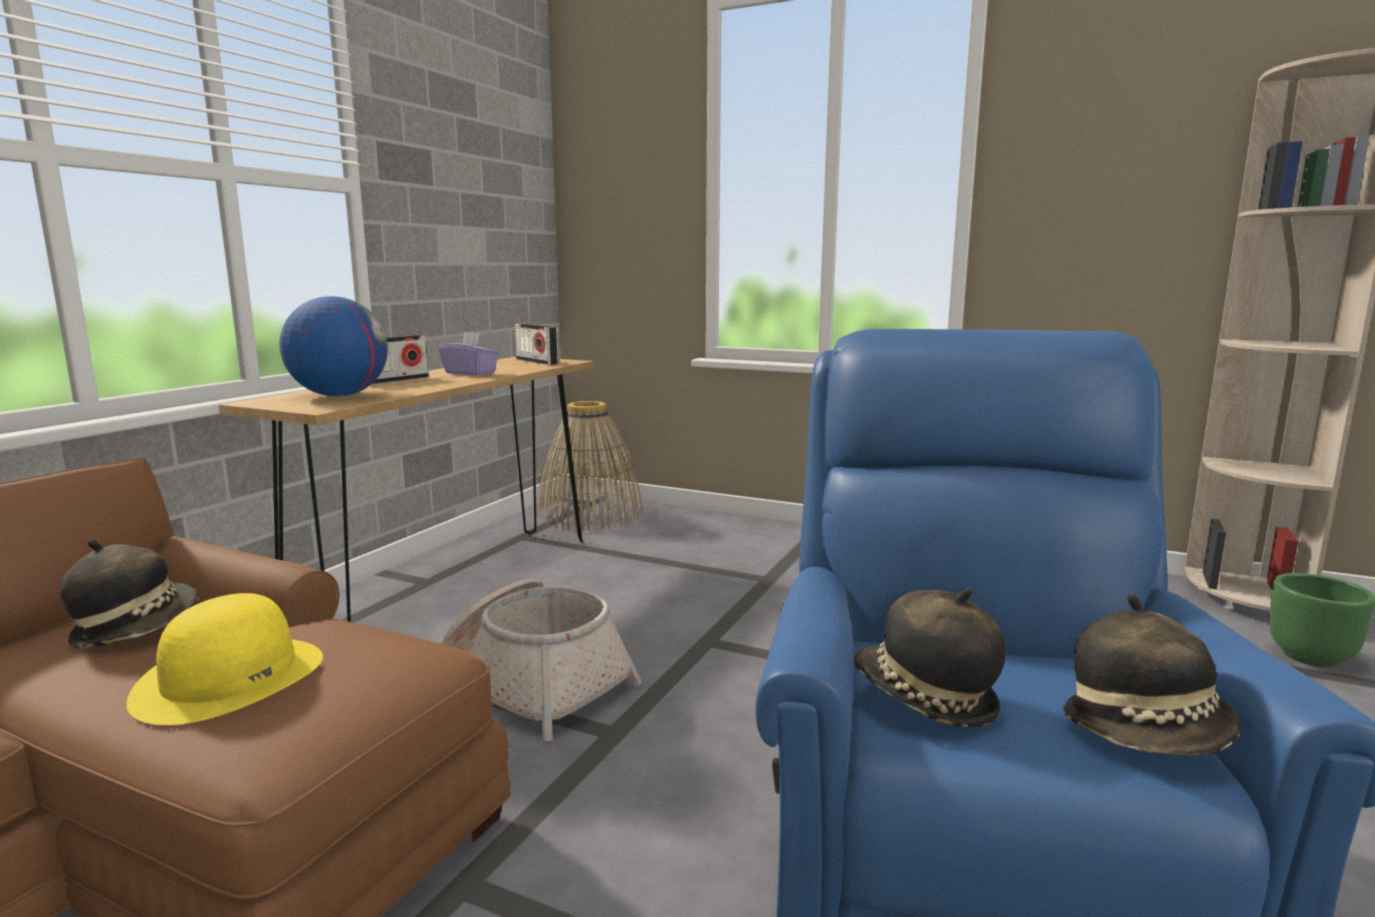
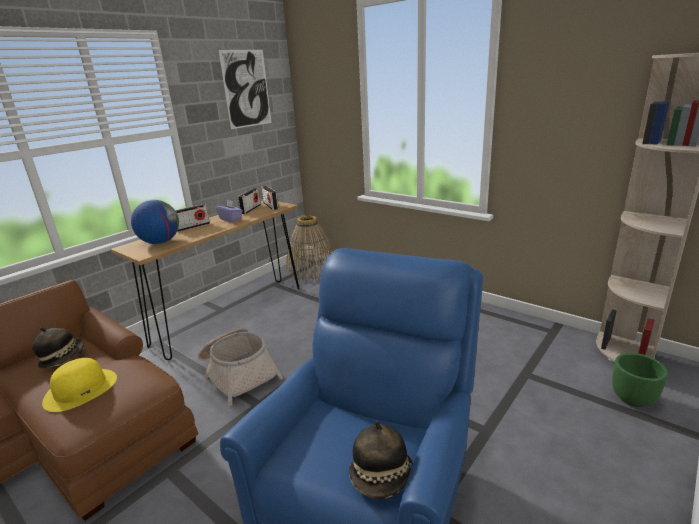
camera: 15 degrees right, 10 degrees up
(484, 139) = (246, 89): none -> picture
(498, 364) = (250, 209): none -> radio
(924, 700) = (306, 443): hat -> none

